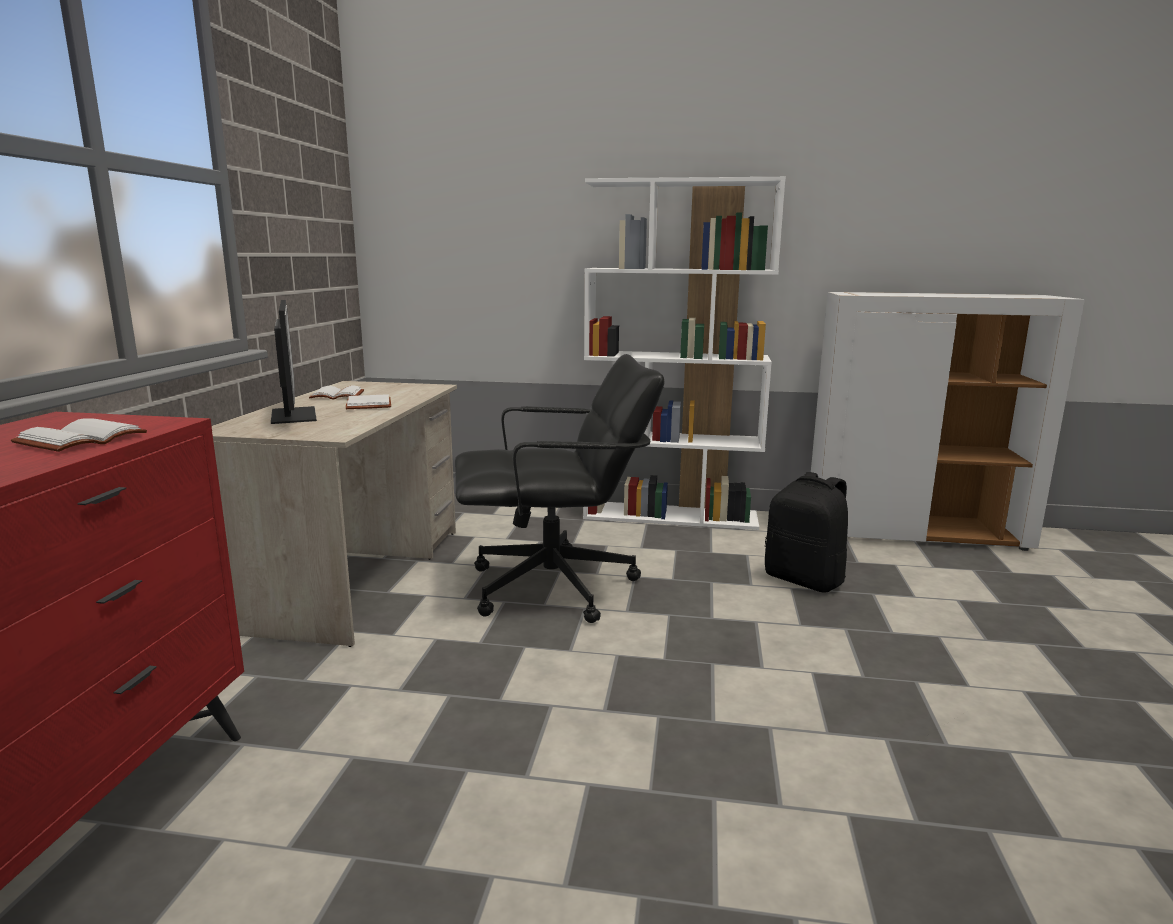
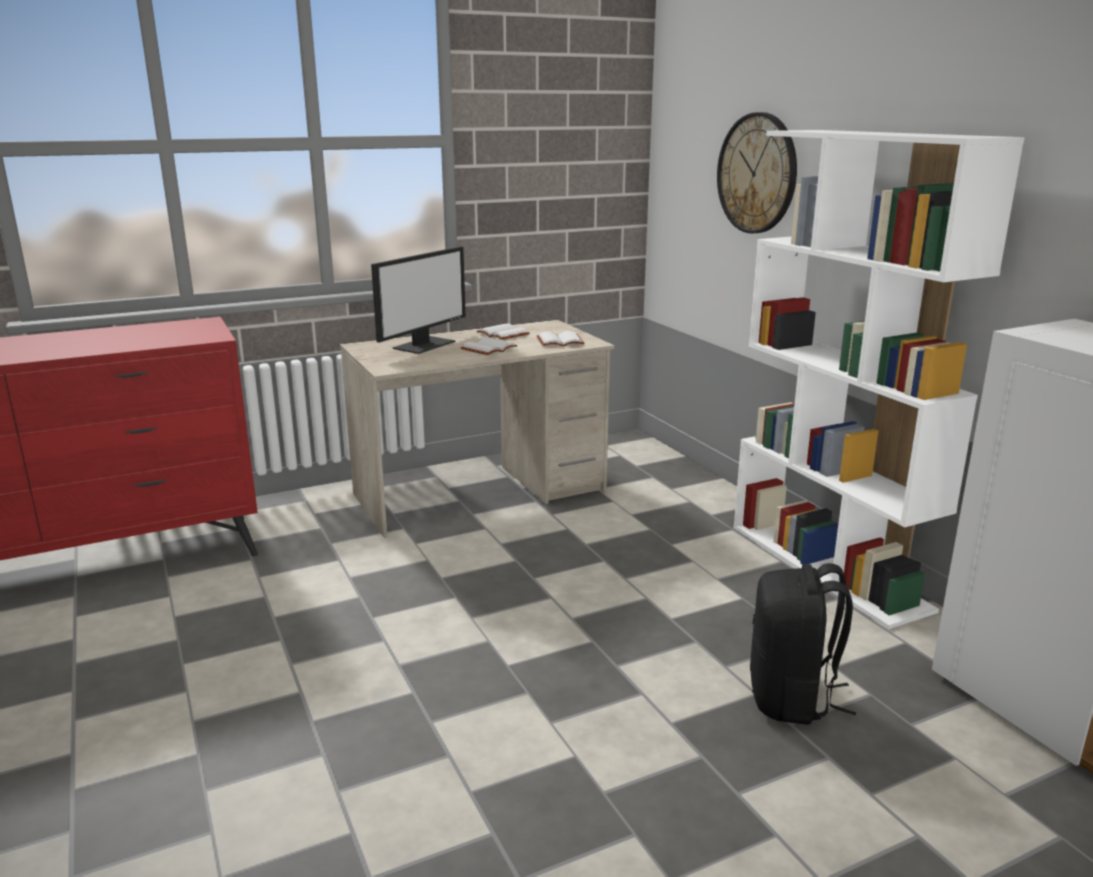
camera: 55 degrees right, 5 degrees up
(81, 439) = (160, 339): white book -> white book (560, 341)
(517, 224) = (757, 173): none -> wall clock
(555, 587) = (569, 570): black office chair -> none

